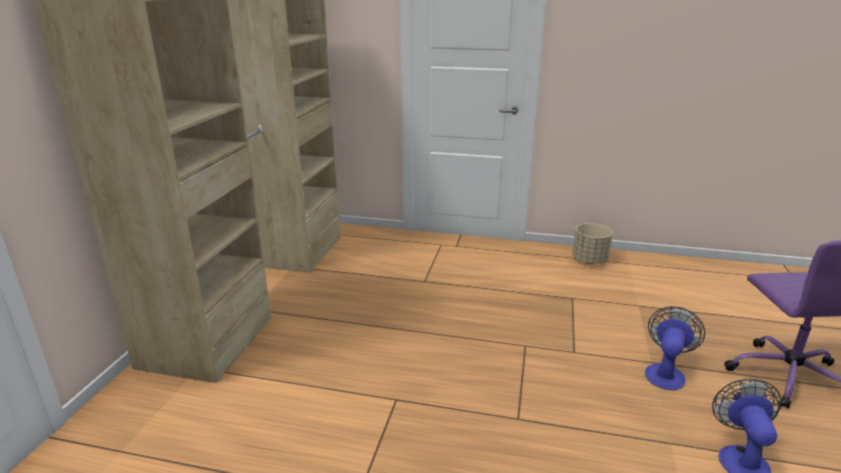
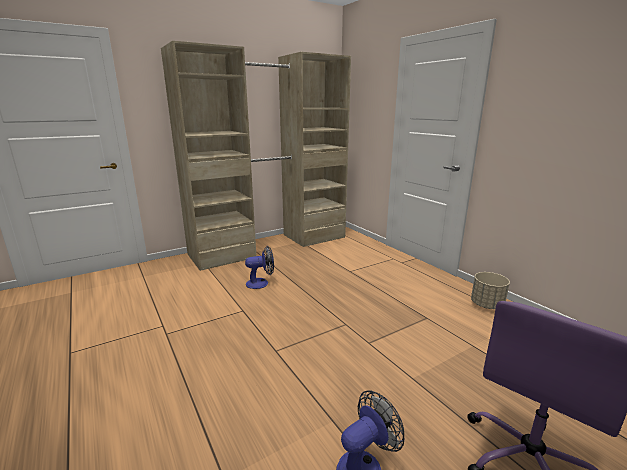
camera: 45 degrees right, 5 degrees down
(665, 372) = (411, 389): fan -> fan (261, 283)

